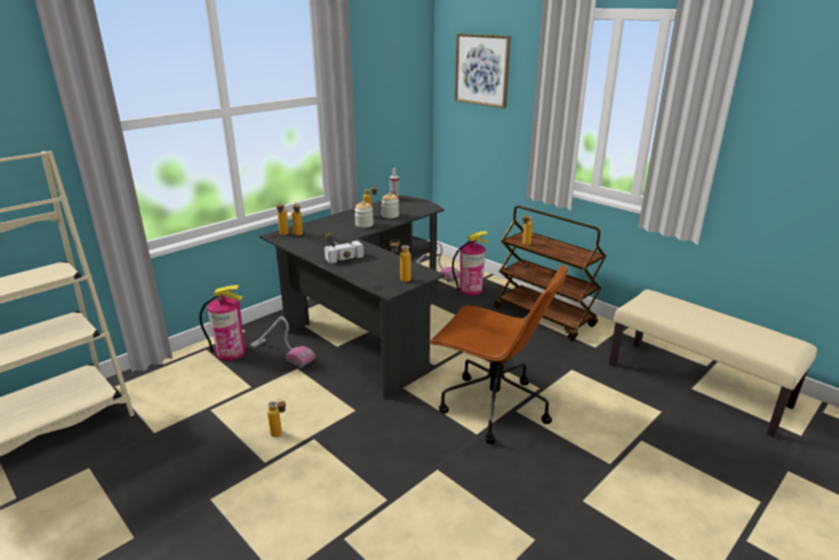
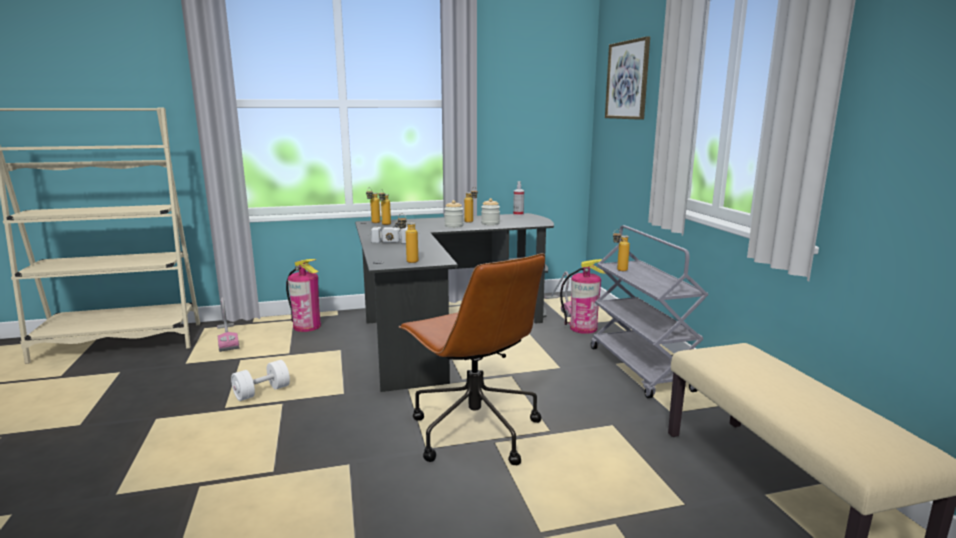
camera: 30 degrees right, 10 degrees down
(280, 435) = (262, 392): bottle -> white dumbbell
(282, 353) = (343, 336): vacuum cleaner -> vacuum cleaner (227, 338)
(544, 317) = (641, 369): brown cart -> grey cart

